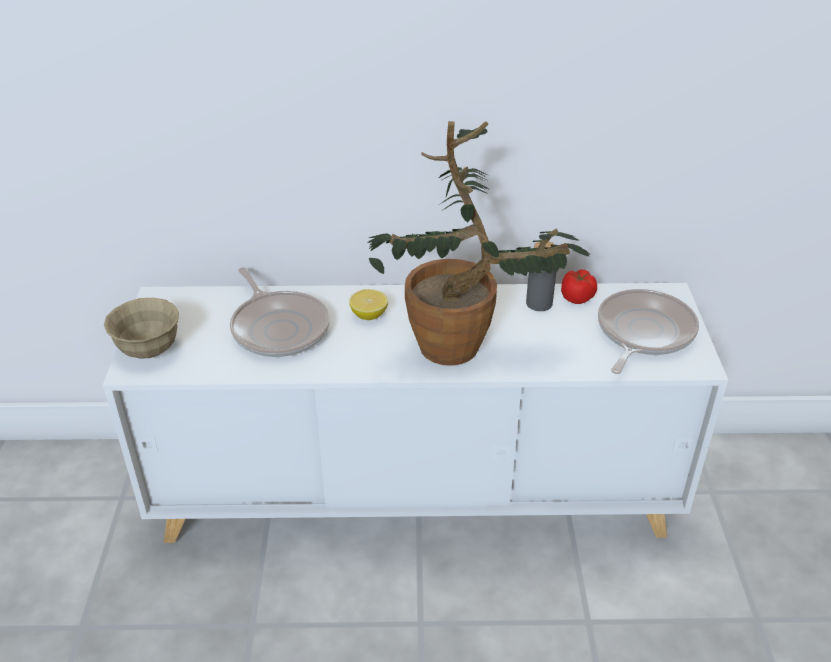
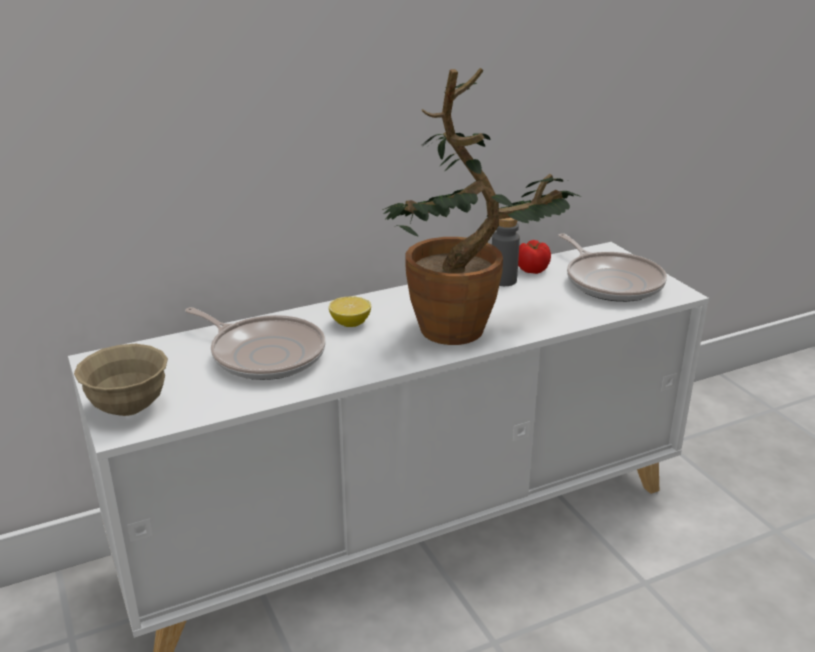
camera: 25 degrees left, 10 degrees down
(642, 333) = (611, 282): frying pan -> frying pan turned 150 degrees clockwise

